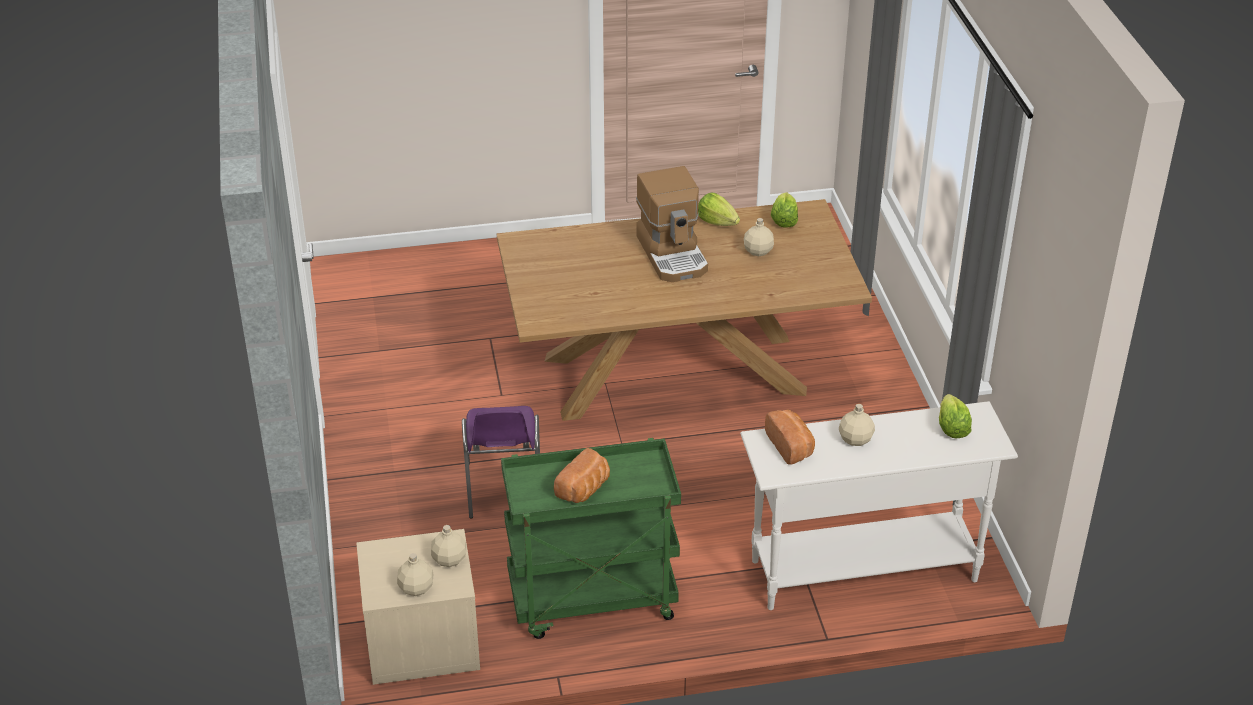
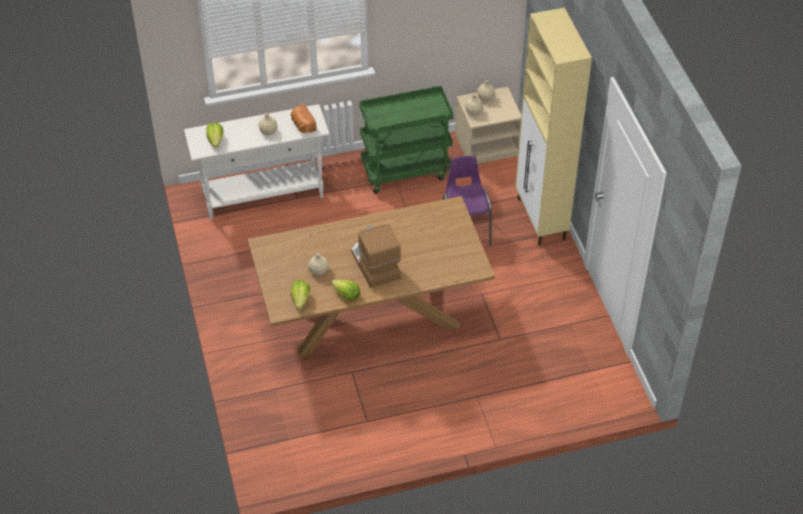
camera: 175 degrees right, 10 degrees up
(368, 497) = (541, 220): none -> beige cabinet
(585, 489) = (408, 109): bread -> none

